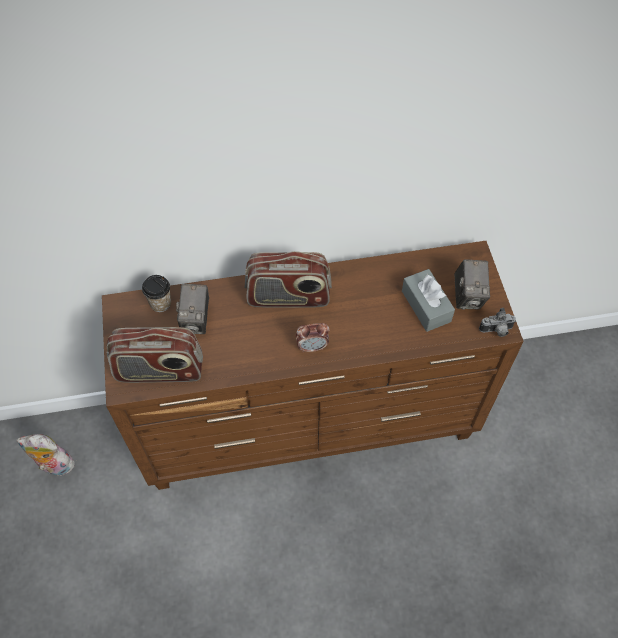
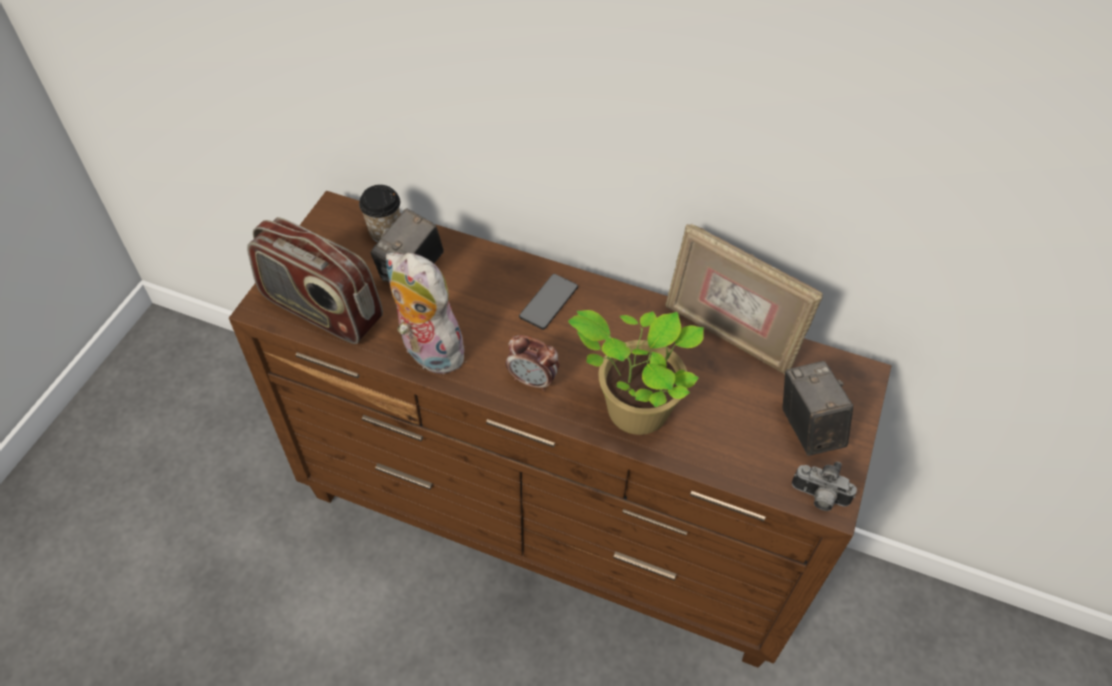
camera: 30 degrees right, 5 degrees down
(54, 466) = (226, 404): plush toy -> plush toy (427, 351)
(288, 297) = (548, 302): radio -> phone
(376, 335) = (632, 410): none -> potted plant
(397, 266) = (728, 336): none -> picture frame
(426, 306) = (733, 409): grey tissue box -> none
(468, 296) = (807, 427): camera -> camera turned 135 degrees clockwise

